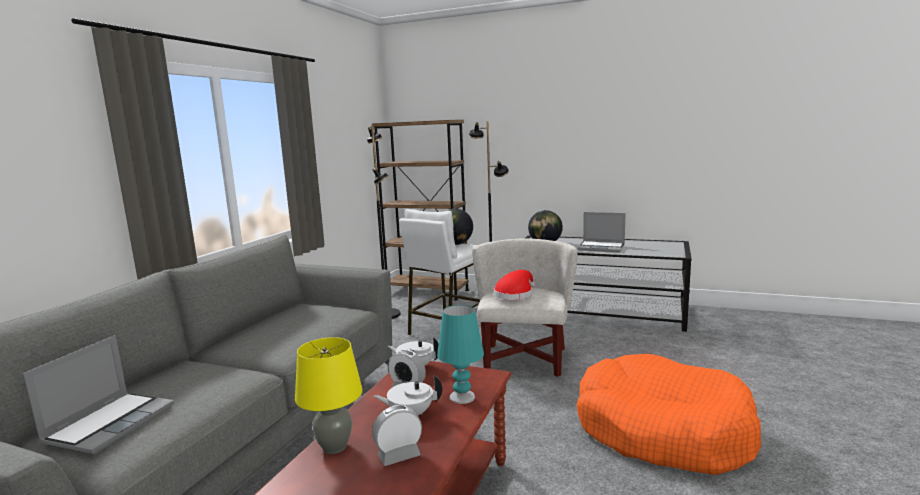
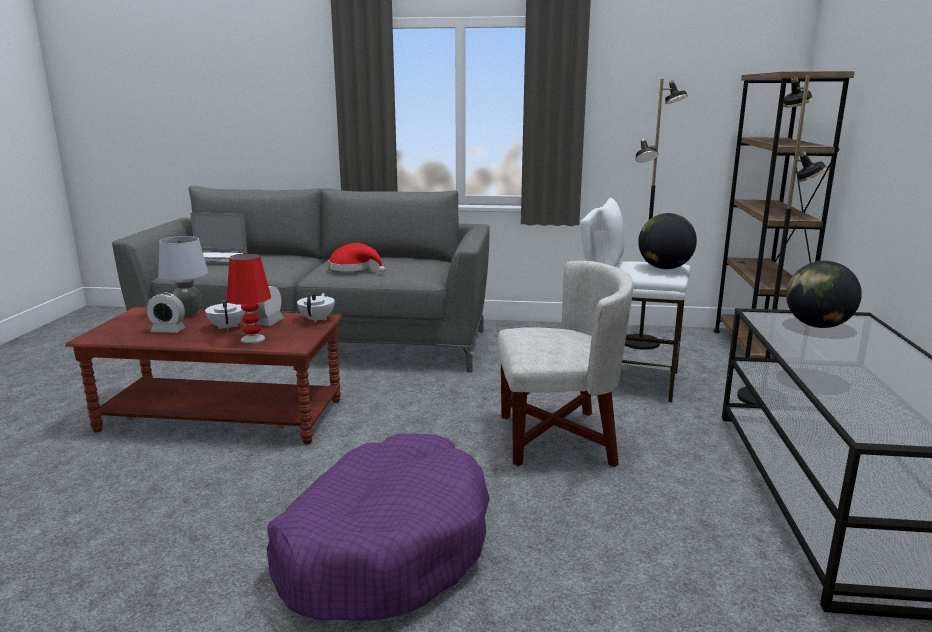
camera: 75 degrees right, 5 degrees up
(335, 447) = (188, 314): yellow table lamp -> grey table lamp
(399, 455) = (168, 330): alarm clock -> alarm clock turned 135 degrees clockwise
(462, 397) = (253, 339): turquoise table lamp -> red table lamp
(515, 294) = (541, 335): red hat -> red hat (353, 268)
(602, 247) = (846, 366): laptop -> none
(662, 430) = (384, 547): orange dog bed -> purple dog bed

